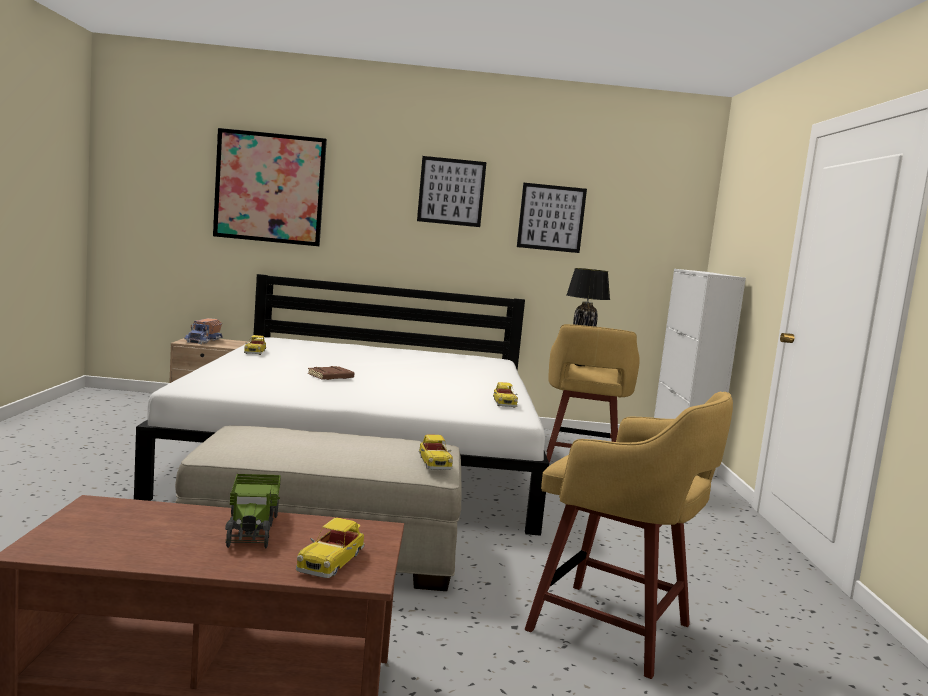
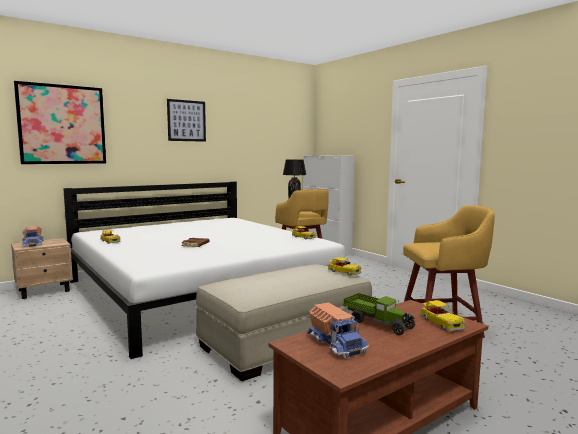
camera: 35 degrees left, 0 degrees up
(134, 524) = (337, 343): none -> toy truck
(551, 218) = (242, 133): picture -> none

